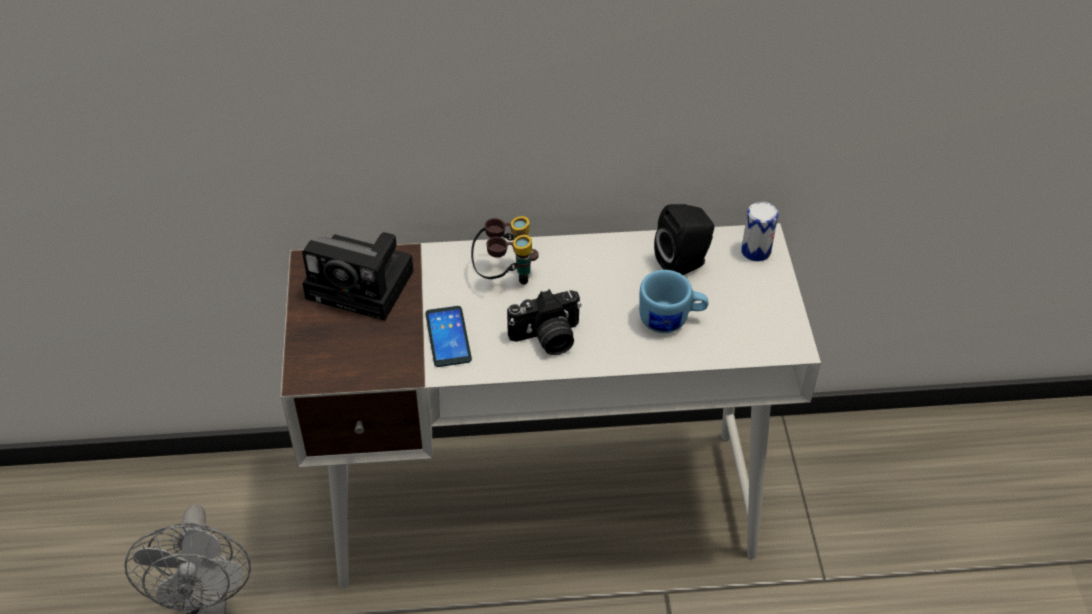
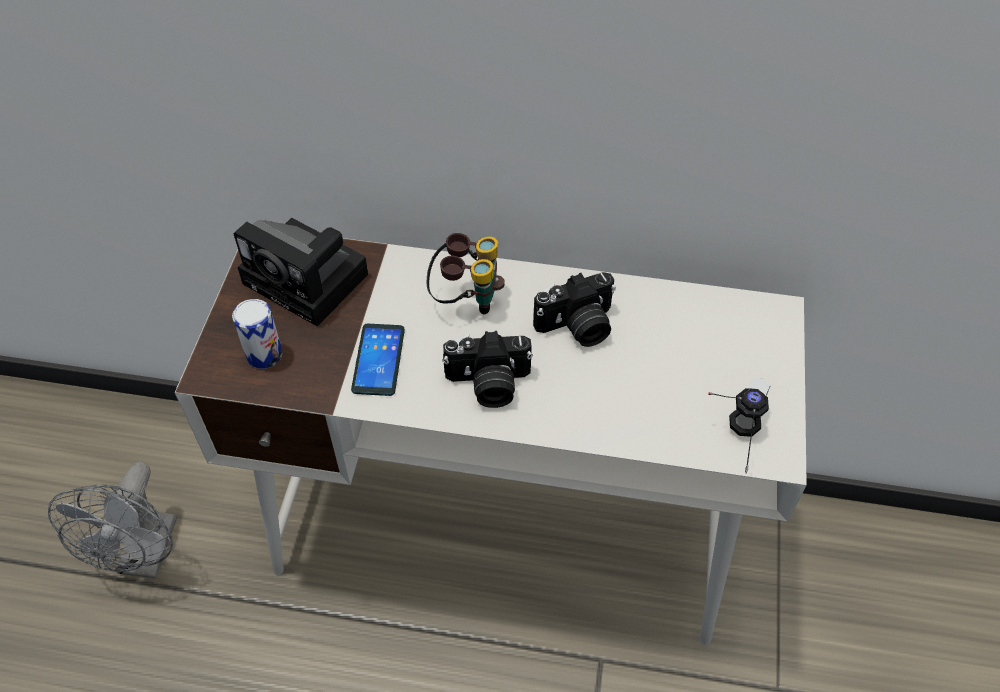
camera: 15 degrees right, 5 degrees up
(605, 280) = (577, 327): none -> camera
(671, 320) = (639, 392): blue mug -> none
(684, 263) = (675, 325): black speaker -> none
(750, 342) = (726, 439): none -> headphones
(756, 251) = (765, 326): can -> can (264, 354)

